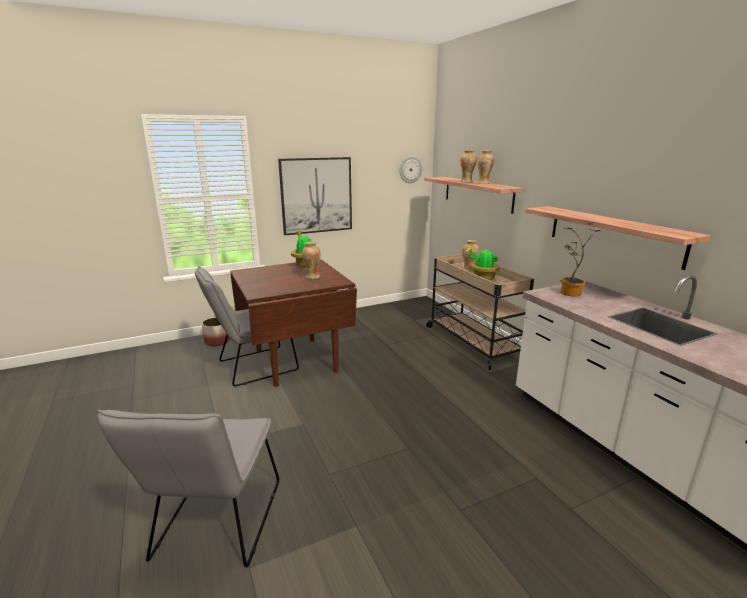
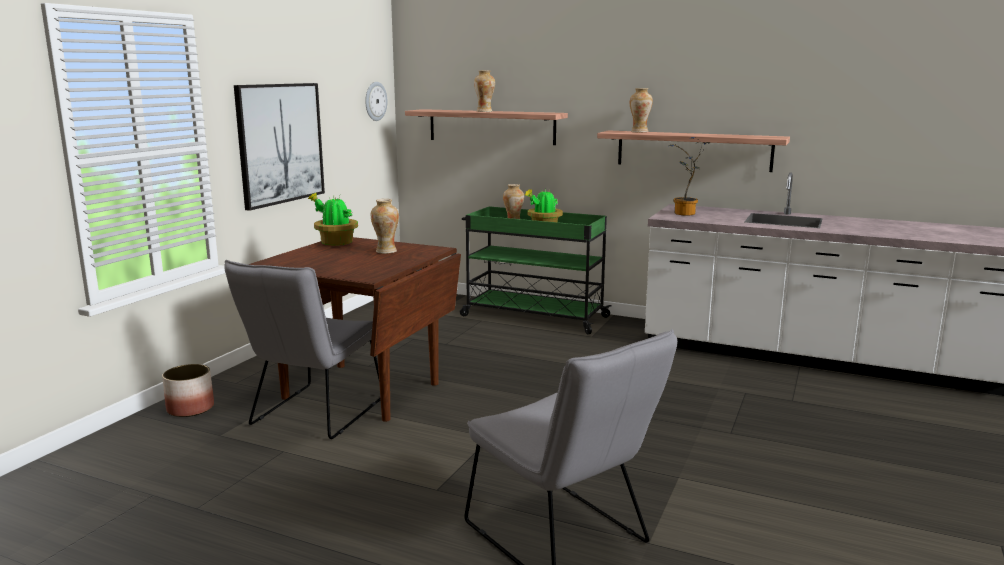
camera: 40 degrees left, 5 degrees down
(472, 341) = (532, 316): beige cart -> green cart
(483, 183) = (509, 111): vase -> vase (639, 132)

